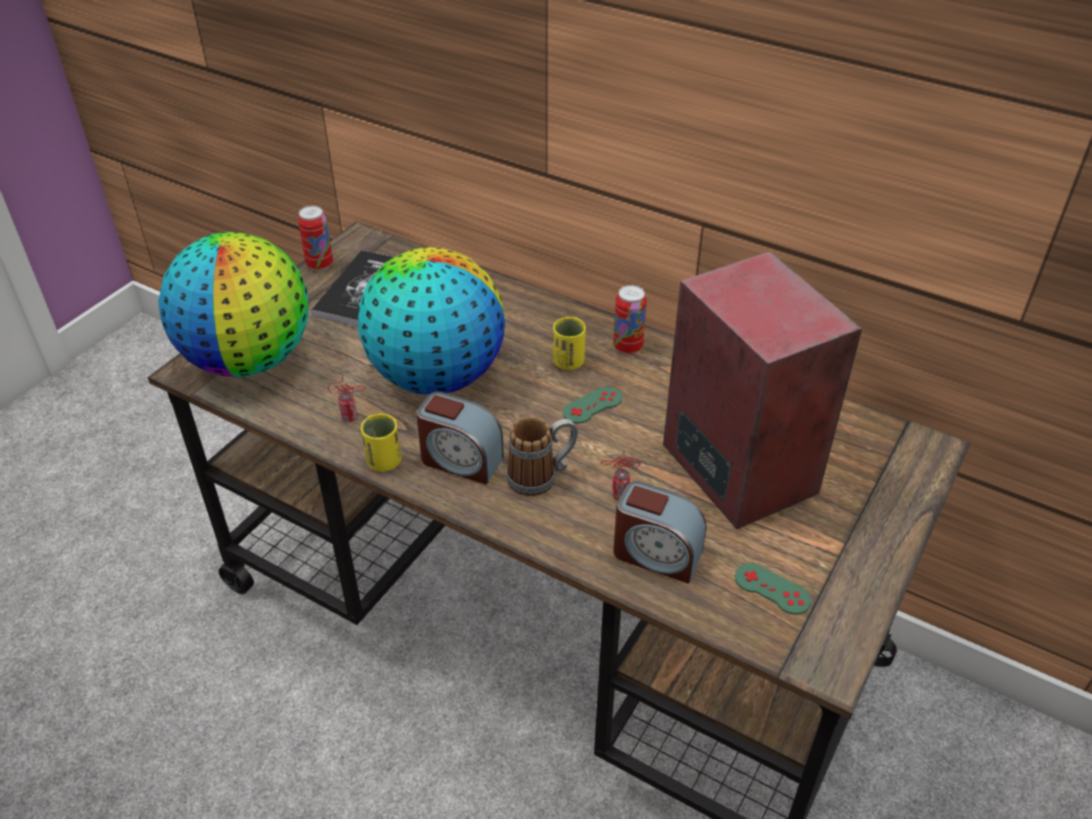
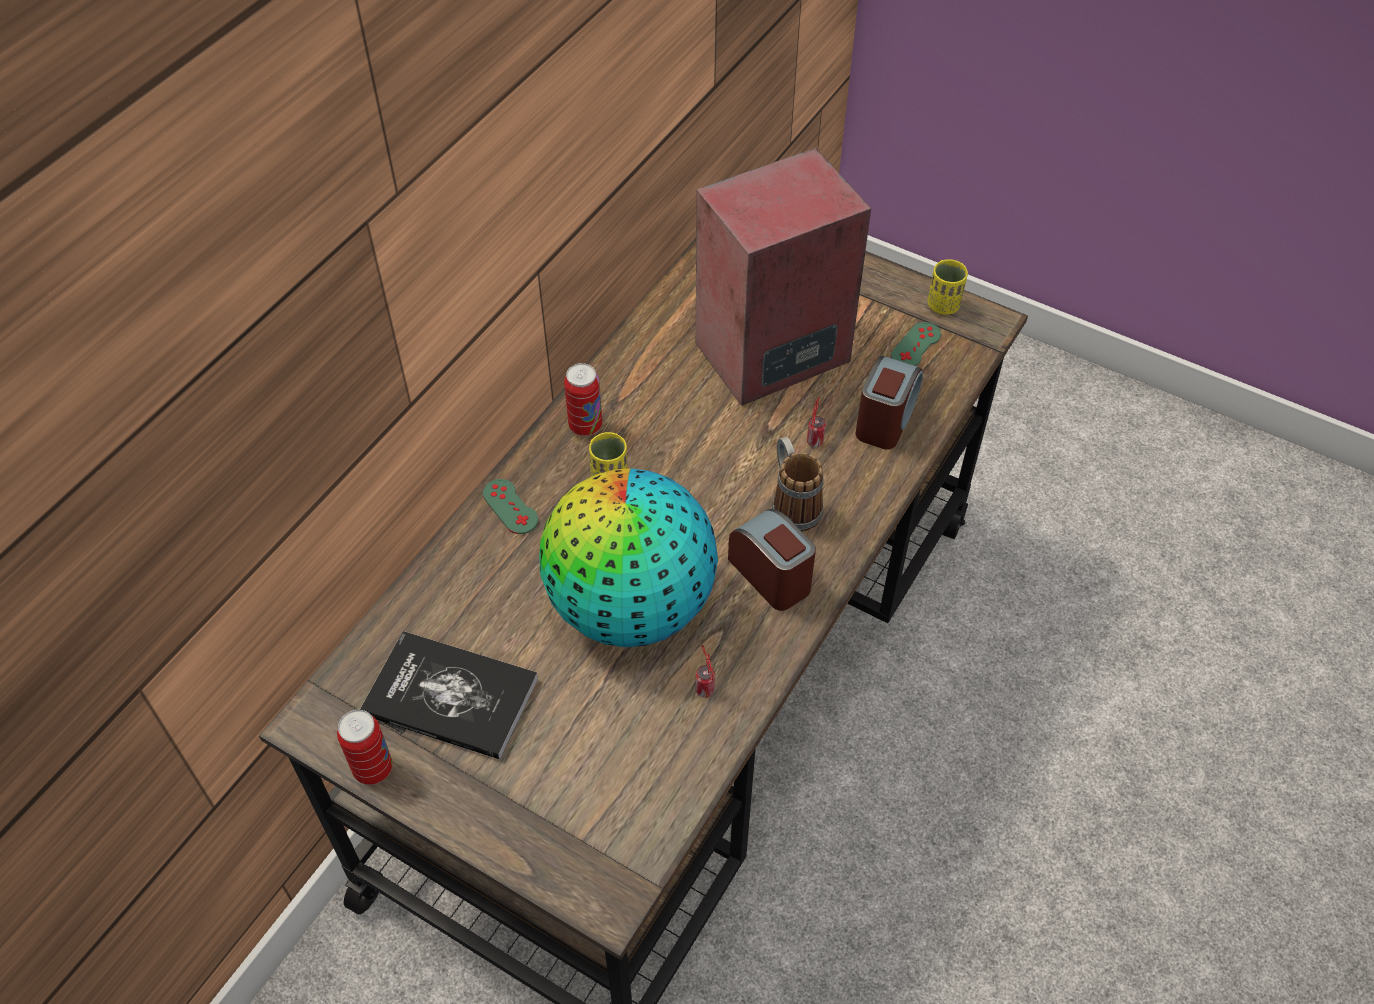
camera: 90 degrees left, 10 degrees up
(249, 359) = (589, 825): globe -> none
(384, 462) = (777, 647): yellow cup -> yellow cup (943, 305)
(460, 460) = (771, 575): alarm clock -> alarm clock turned 60 degrees counterclockwise
(592, 405) = (683, 460): green game controller -> green game controller (510, 507)

